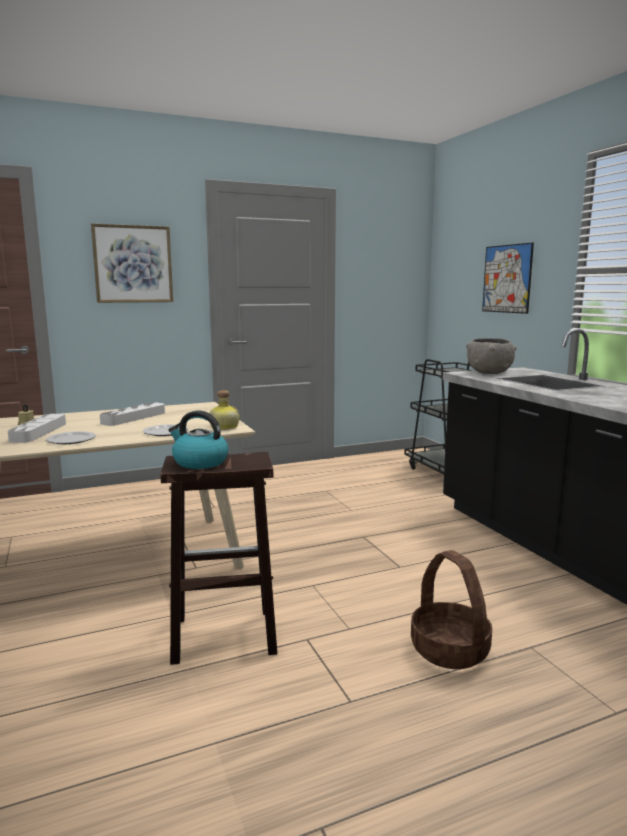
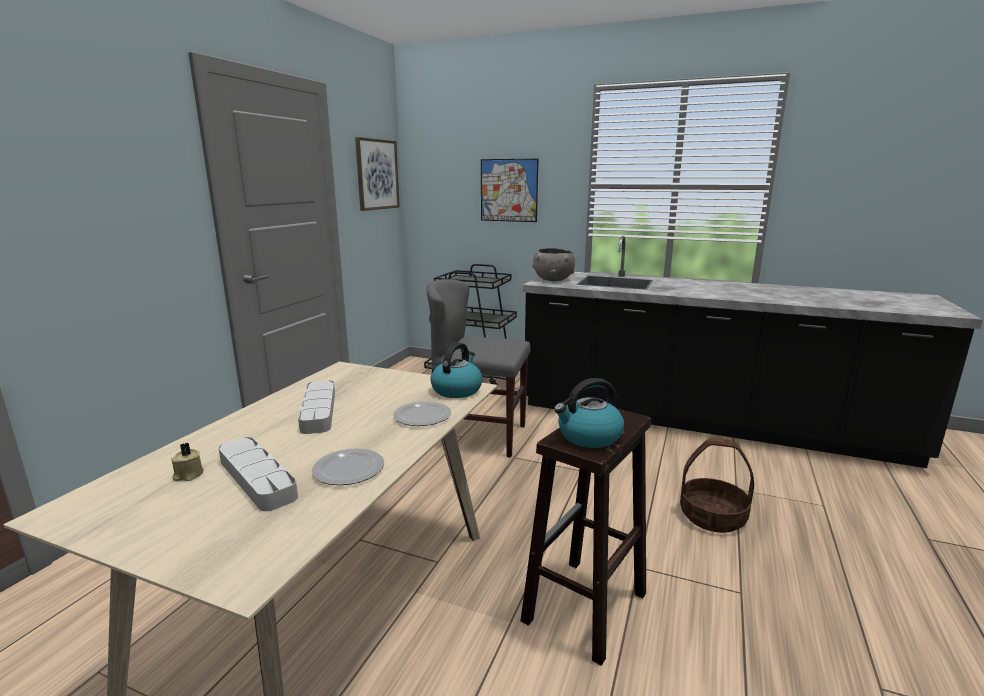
camera: 45 degrees left, 5 degrees up
(133, 264) = (108, 178): picture -> picture (377, 174)
(223, 427) = (457, 390): bottle -> kettle
(365, 514) = (478, 436): none -> grey chair

